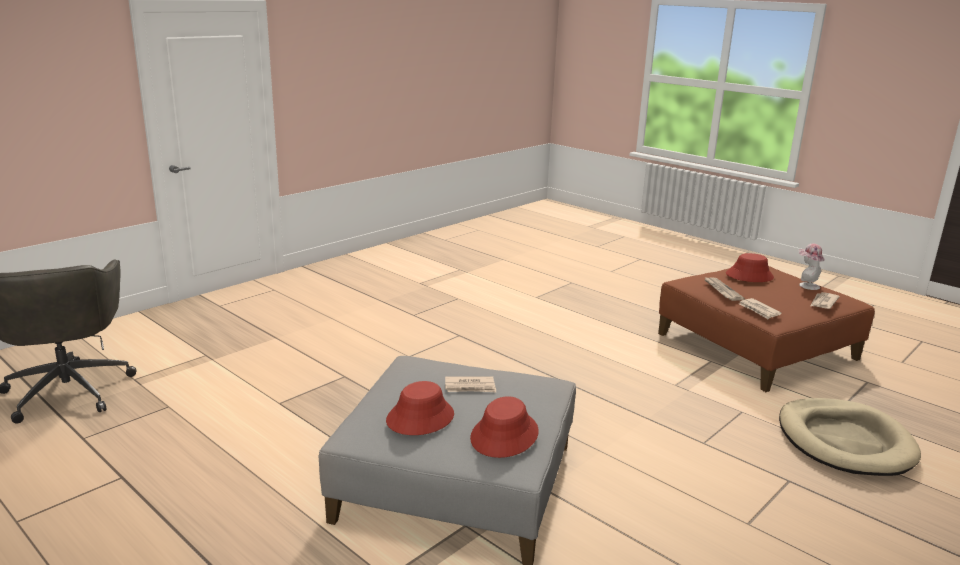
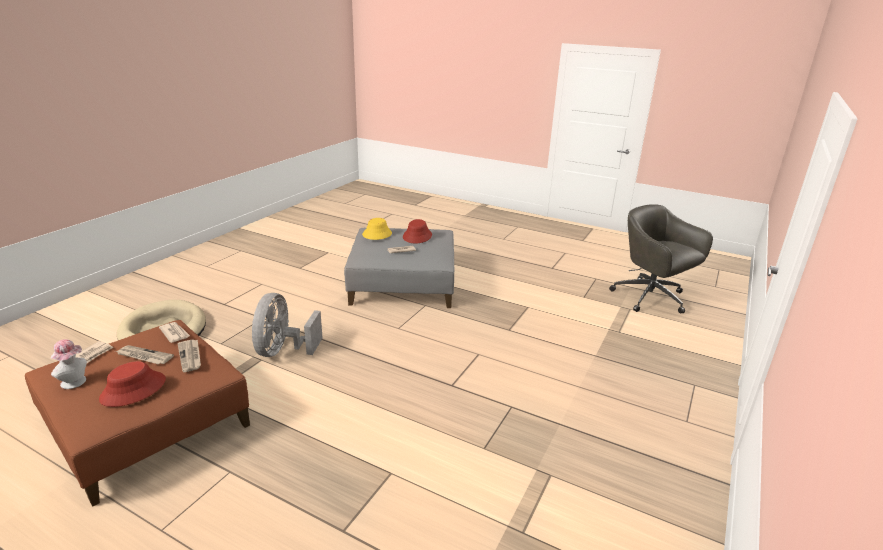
camera: 165 degrees right, 5 degrees up
(505, 435) = (377, 234): red hat -> yellow hat
(651, 391) = (283, 350): none -> grey fan
(767, 294) = (144, 356): none -> newspaper

